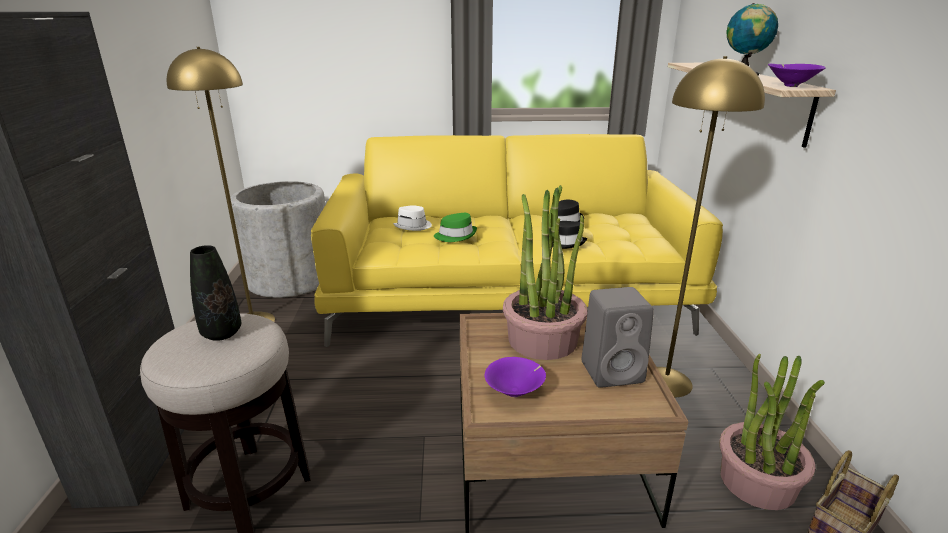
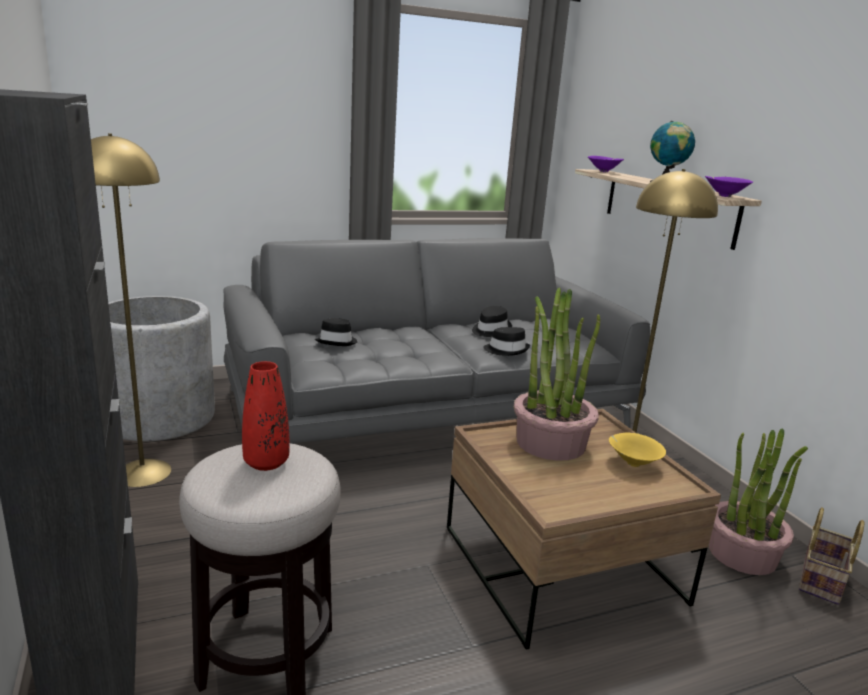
camera: 20 degrees left, 5 degrees down
(222, 333) = (266, 463): black vase -> red vase
(413, 226) = (337, 341): white hat -> black hat
(456, 235) = (391, 349): green hat -> none
(508, 294) = (429, 412): yellow sofa -> grey sofa
(515, 392) = (562, 492): purple bowl -> purple bowl (604, 171)
(613, 371) = (632, 463): grey speaker -> yellow bowl

